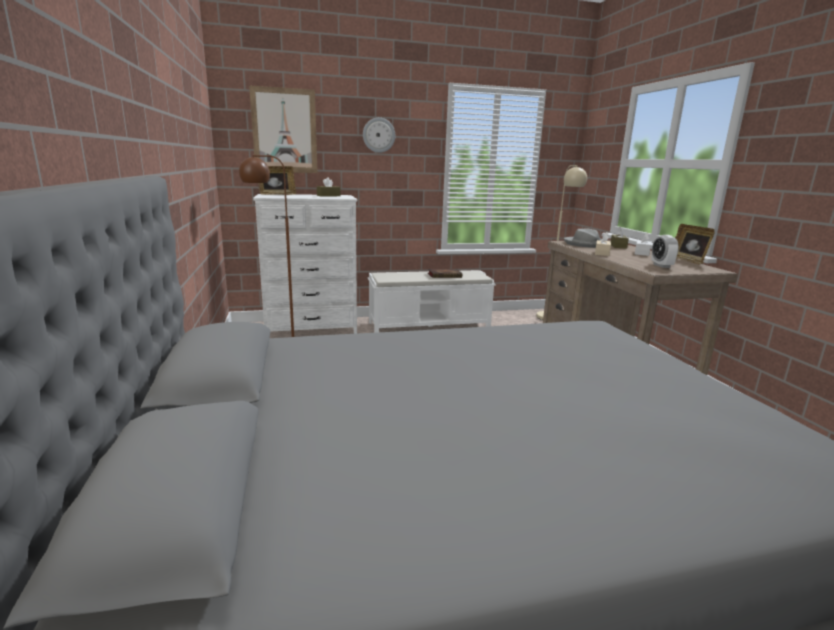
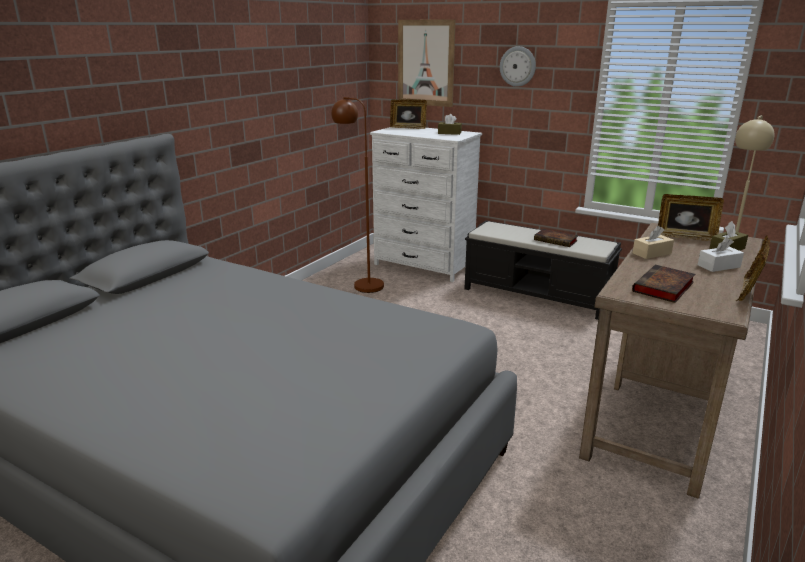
camera: 45 degrees right, 5 degrees up
(430, 326) = (537, 295): white bench -> black bench
(586, 244) = (685, 237): grey hat -> picture frame
(661, 266) = (663, 288): alarm clock -> book

